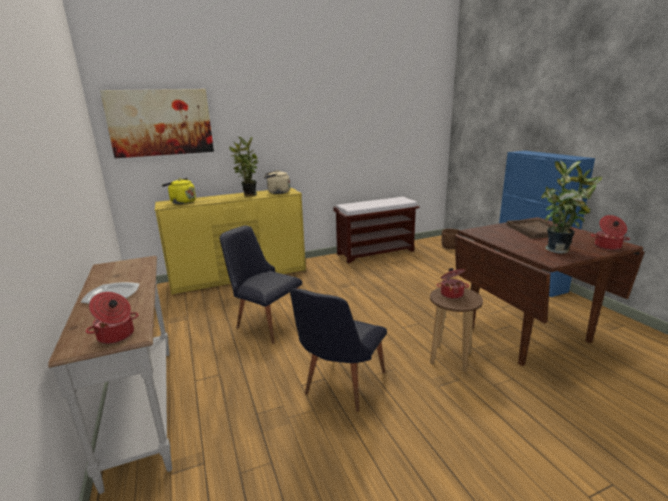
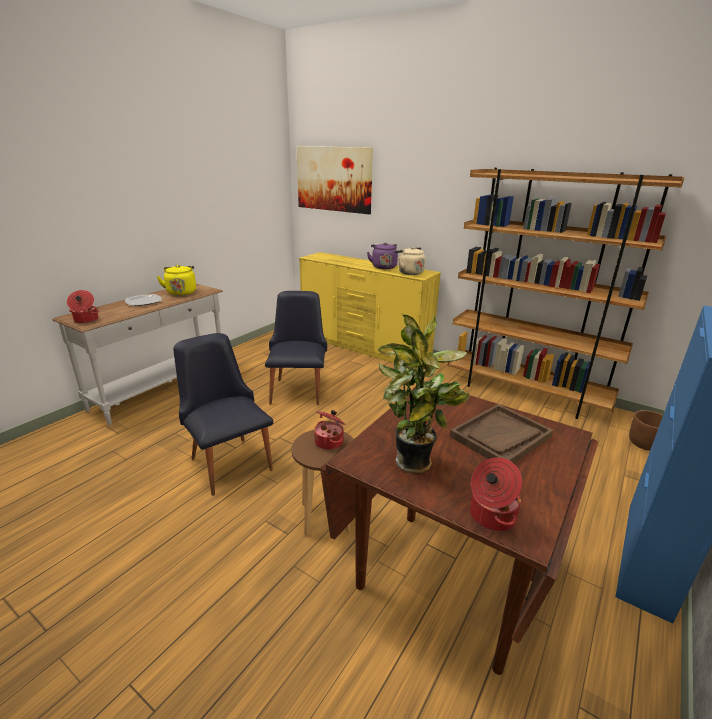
camera: 55 degrees right, 5 degrees up
(181, 202) = (328, 257): yellow kettle -> yellow kettle (181, 292)
(248, 195) = (383, 267): potted plant -> purple kettle
(340, 387) = (228, 459): black chair -> black chair turned 60 degrees clockwise
(376, 252) = (525, 393): brown bench -> brown bookcase

